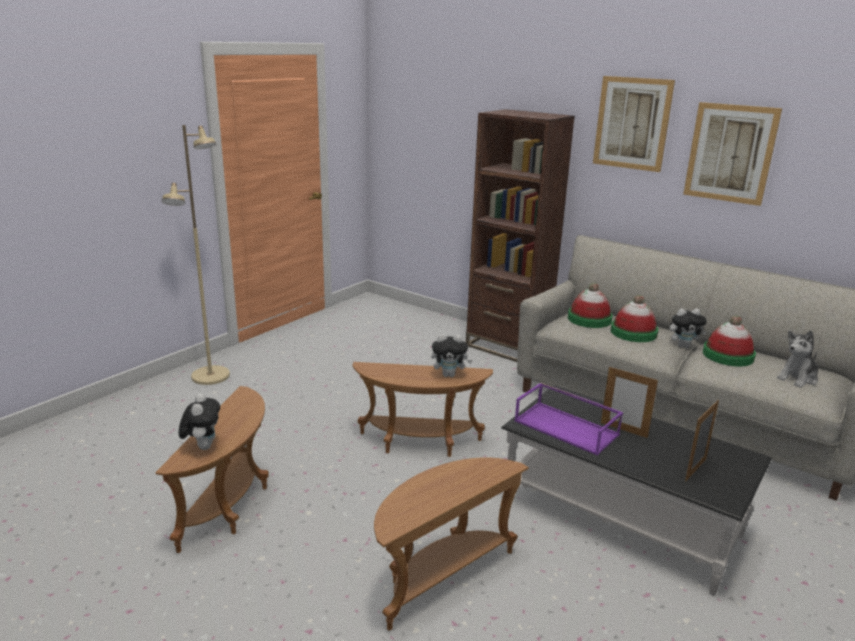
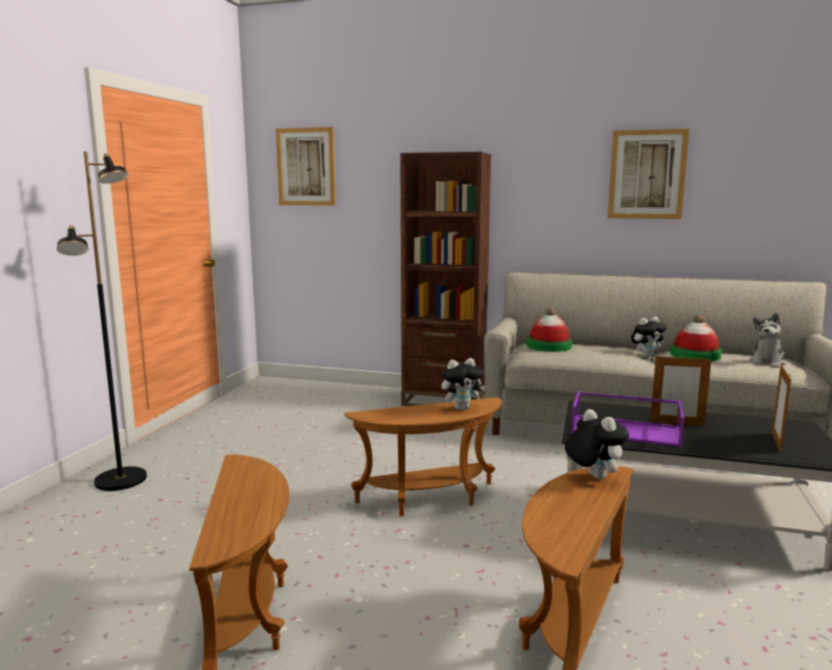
camera: 20 degrees left, 10 degrees down
(203, 446) = (234, 524): plush toy -> plush toy (592, 477)
(211, 376) = (121, 480): beige floor lamp -> black floor lamp
(632, 123) = (549, 157): picture -> picture (306, 167)
(633, 332) = (599, 350): hat -> none

